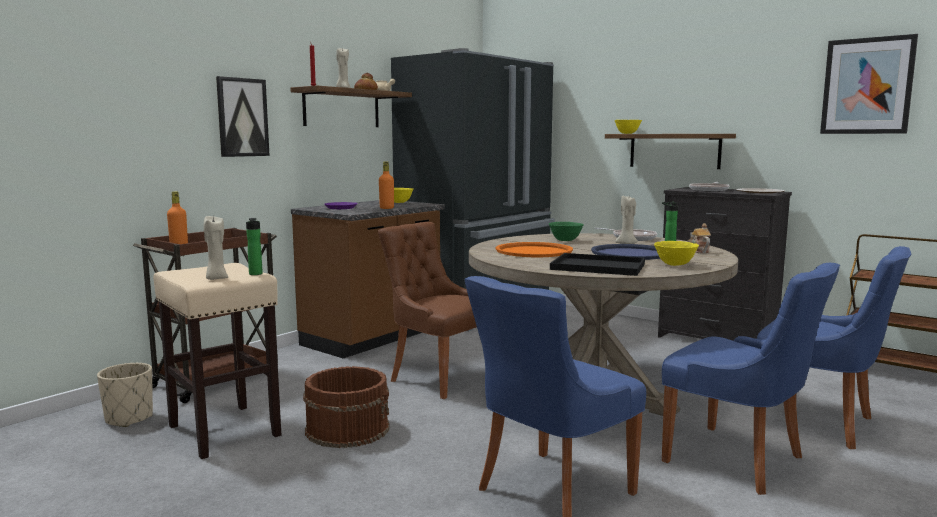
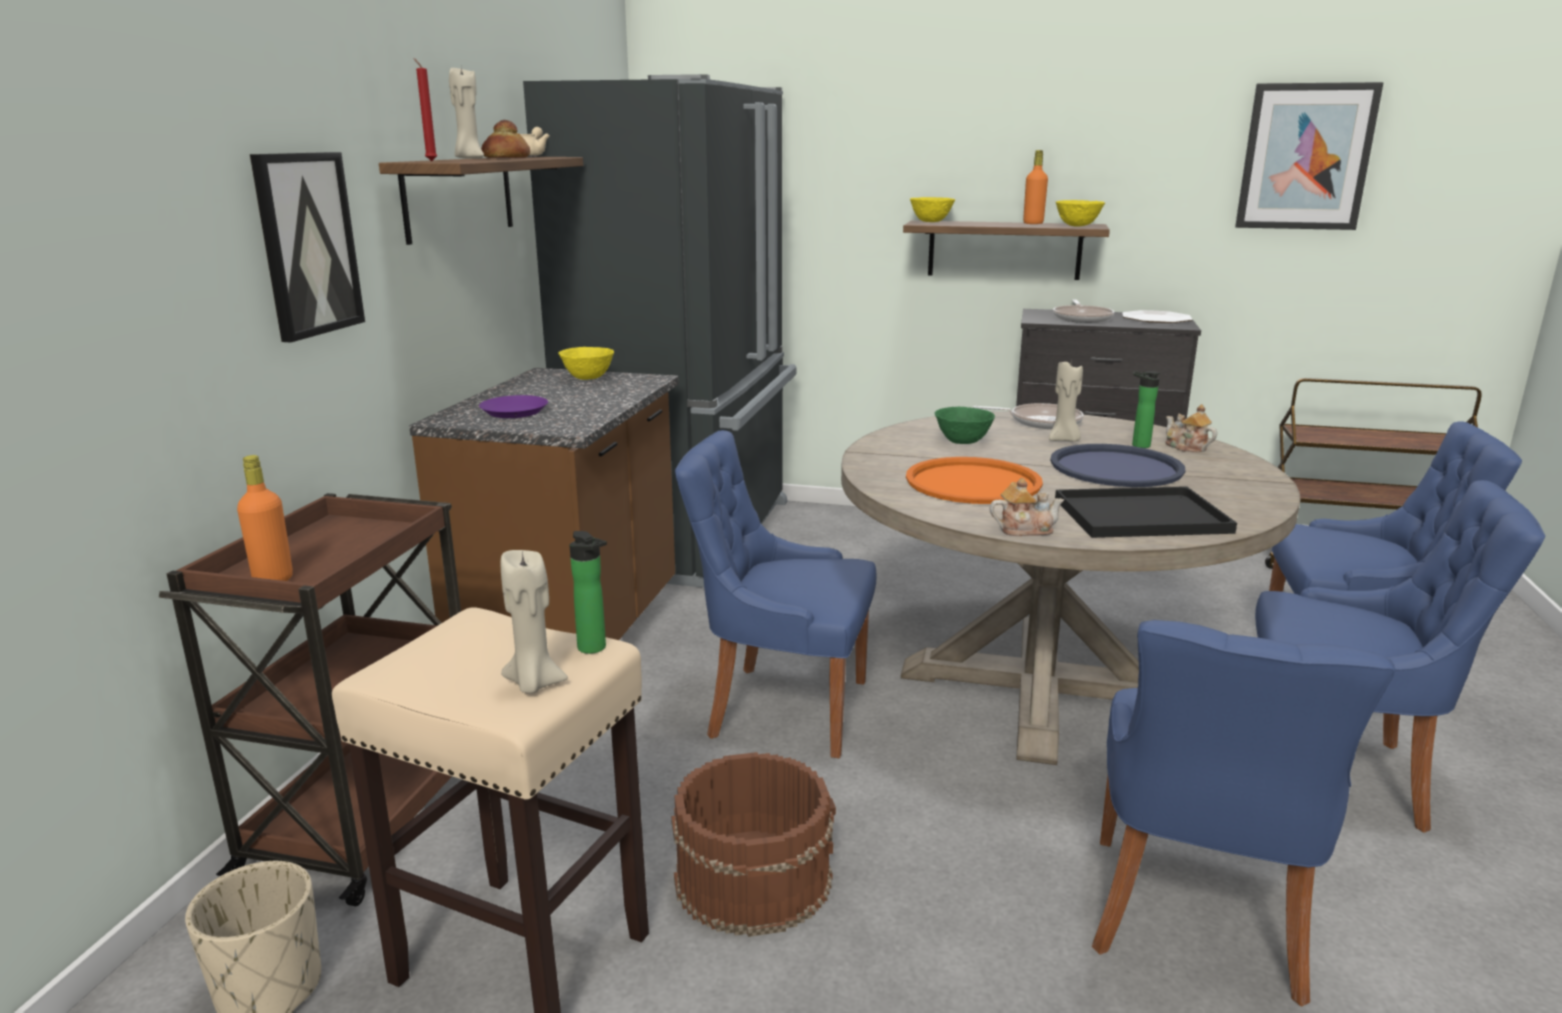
camera: 25 degrees left, 10 degrees up
(386, 208) = (606, 403): orange bottle -> orange bottle (1033, 223)
(440, 377) = (782, 708): brown chair -> blue chair
(520, 264) = (1024, 530): none -> teapot
(675, 265) = (1227, 492): yellow bowl -> yellow bowl (1077, 226)

